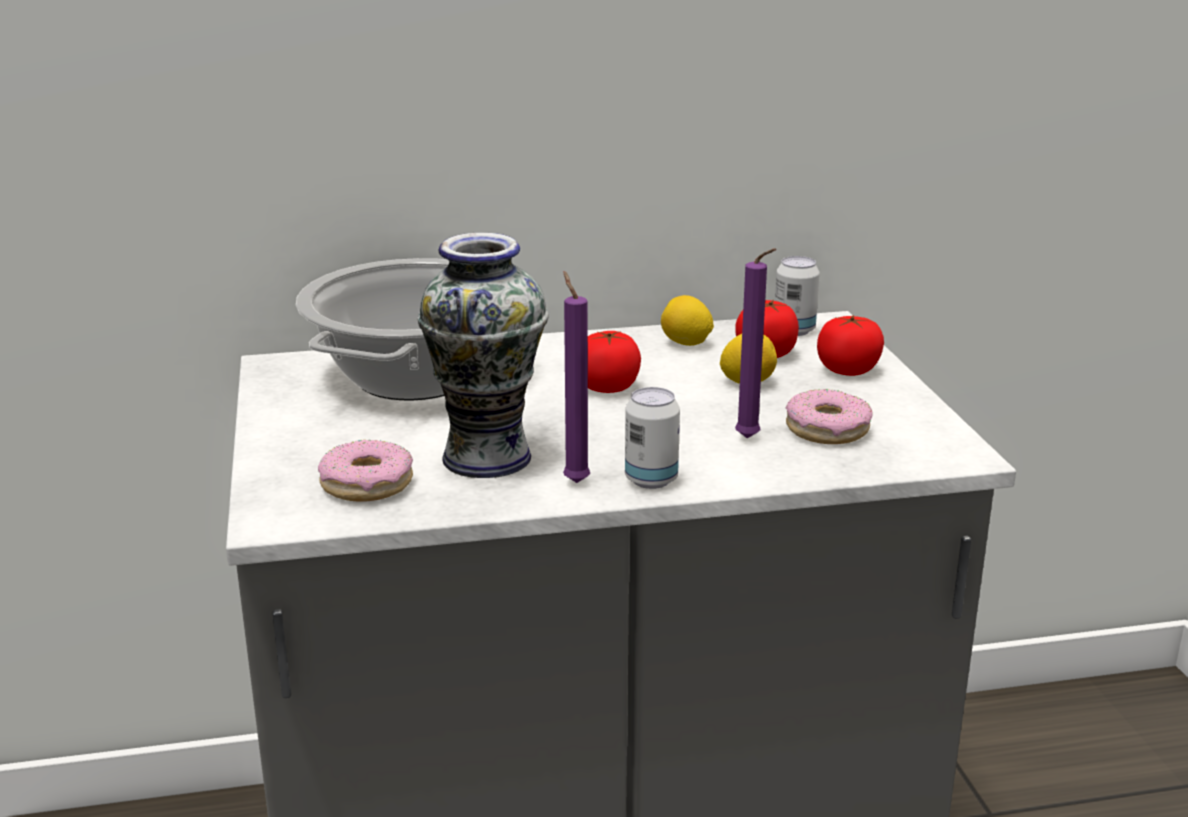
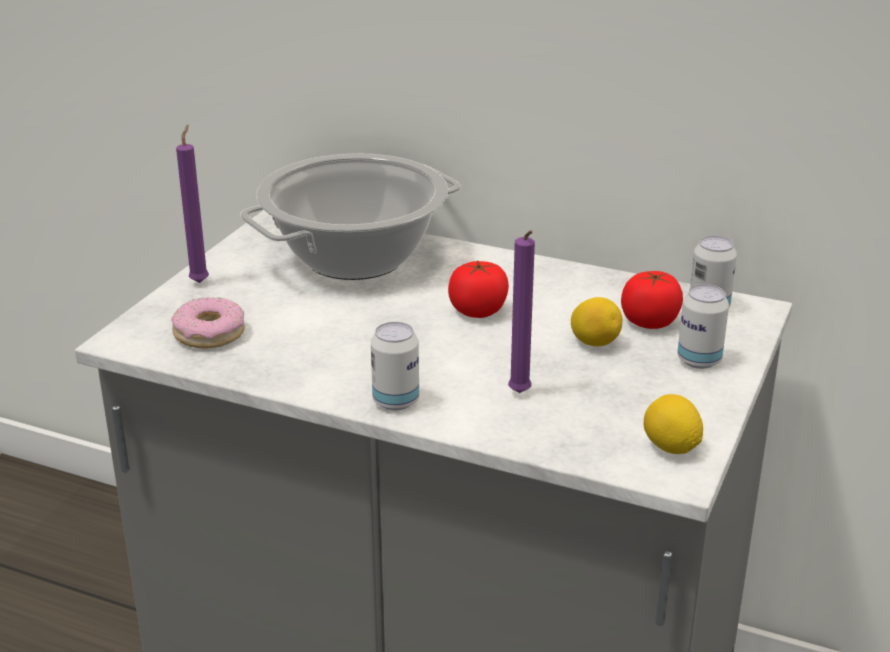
camera: 35 degrees right, 5 degrees up
(485, 457) = (311, 339): vase -> none
(575, 481) = (342, 381): purple candle -> purple candle (200, 281)
(686, 344) = (596, 291): lemon -> lemon (670, 448)
(827, 429) = (596, 409): donut -> none
(848, 370) = (699, 360): tomato -> can

